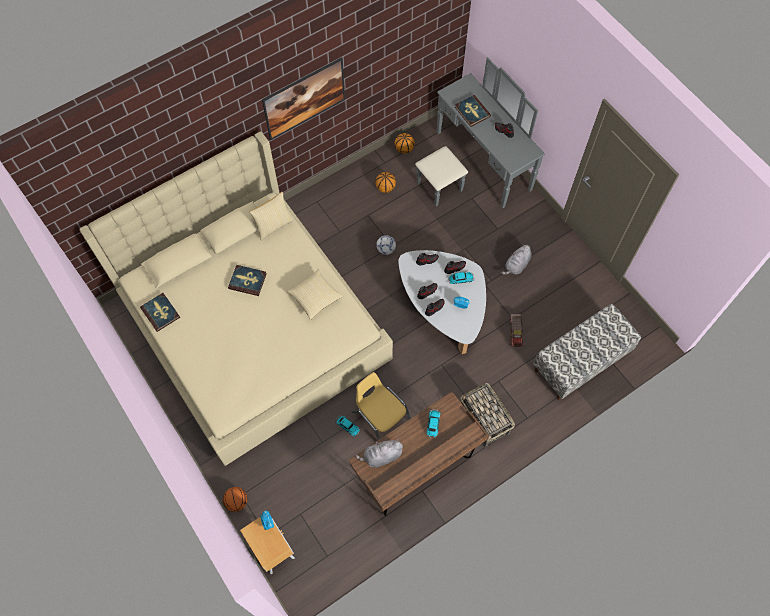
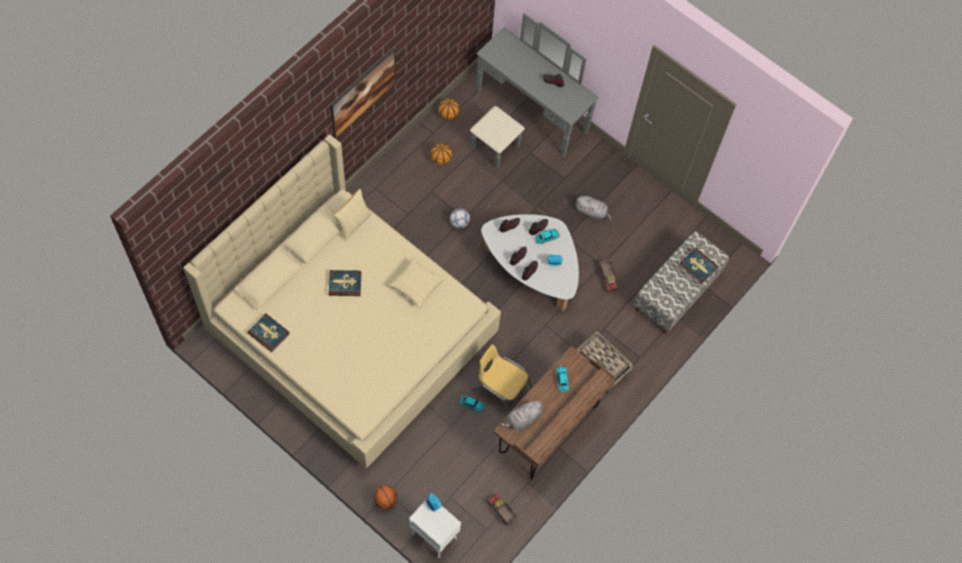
camera: 20 degrees left, 0 degrees up
(273, 549) = (433, 535): brown nightstand -> white nightstand
(346, 541) = (501, 511): none -> toy truck
(472, 112) = (517, 68): book -> book (698, 266)
(516, 265) = (592, 212): grey plush toy -> grey plush toy turned 90 degrees counterclockwise

